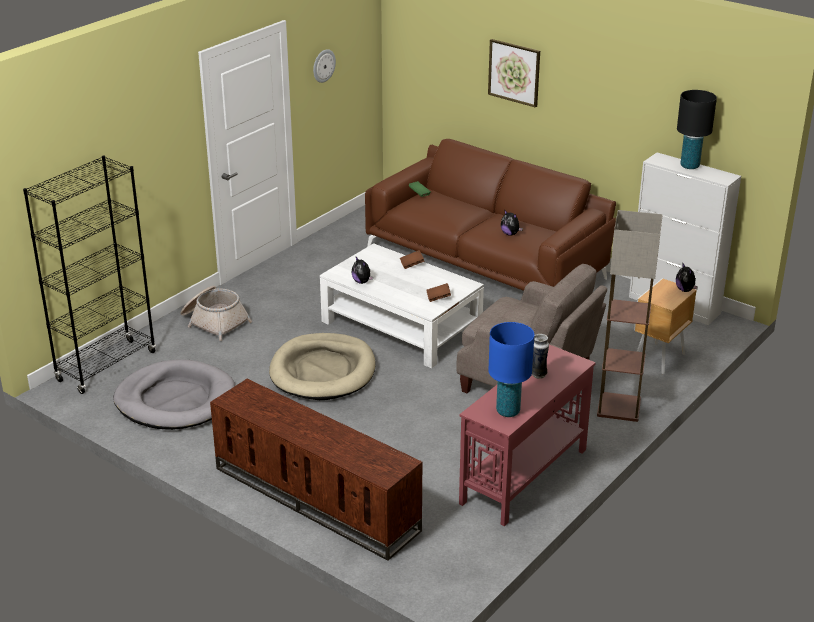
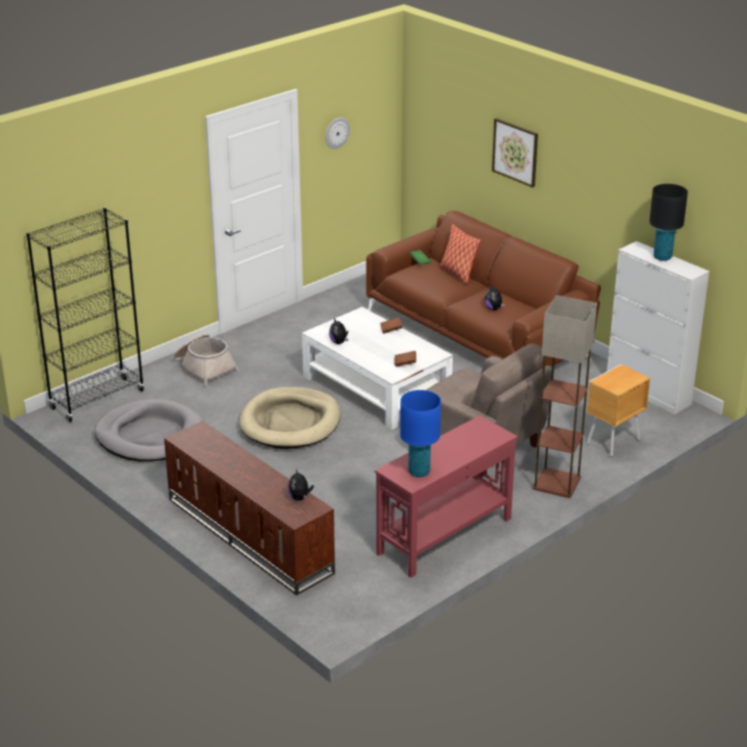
camera: 10 degrees right, 0 degrees up
(462, 202) = (458, 274): none -> pillow
(538, 374) = (460, 442): vase -> none
(685, 290) = (639, 377): plush toy -> plush toy (300, 498)

